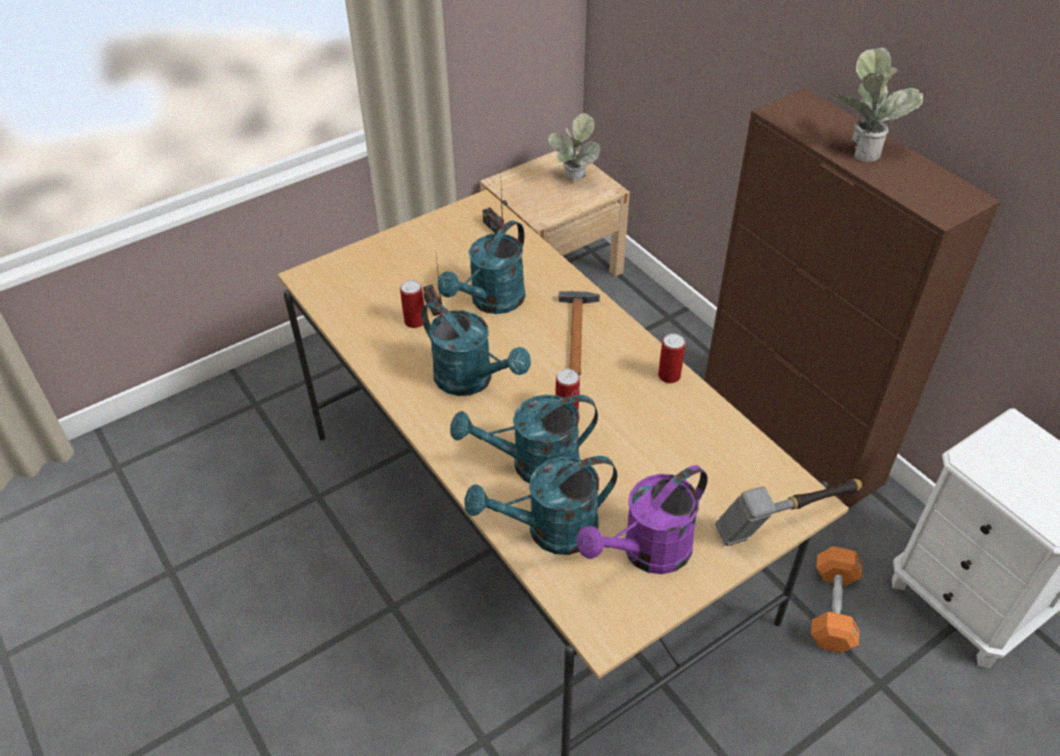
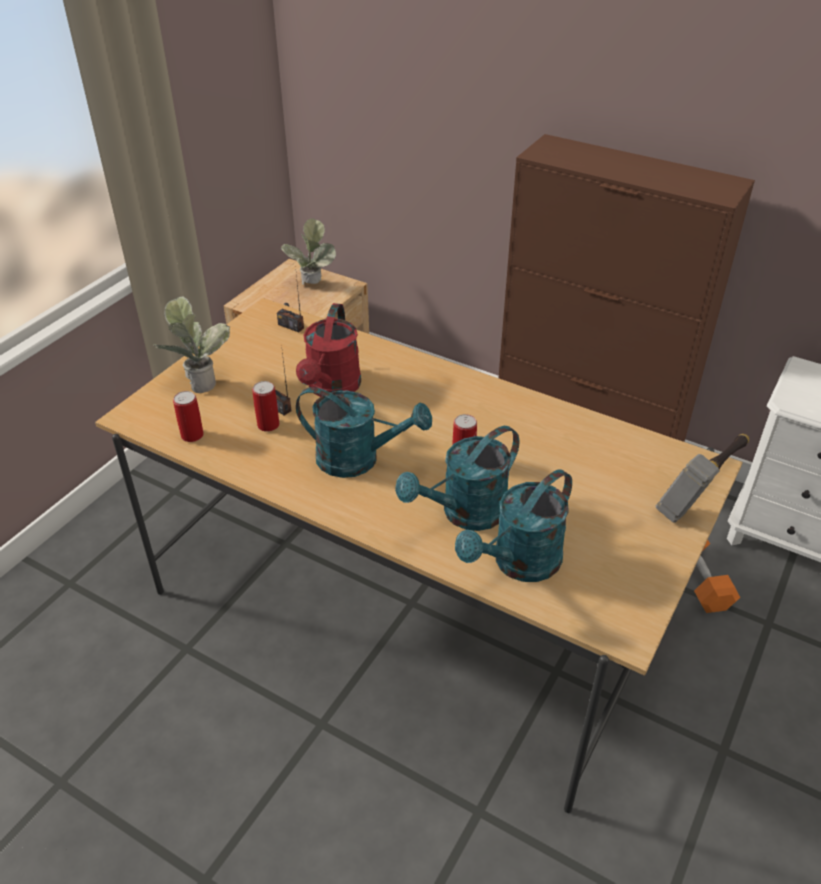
camera: 25 degrees left, 5 degrees down
(491, 302) = (332, 389): turquoise watering can -> red watering can
(577, 331) = (426, 391): hammer -> none
(647, 553) = (614, 552): purple watering can -> none
(669, 375) = (530, 404): can -> can (192, 435)
(861, 149) = (625, 166): potted plant -> potted plant (199, 381)

